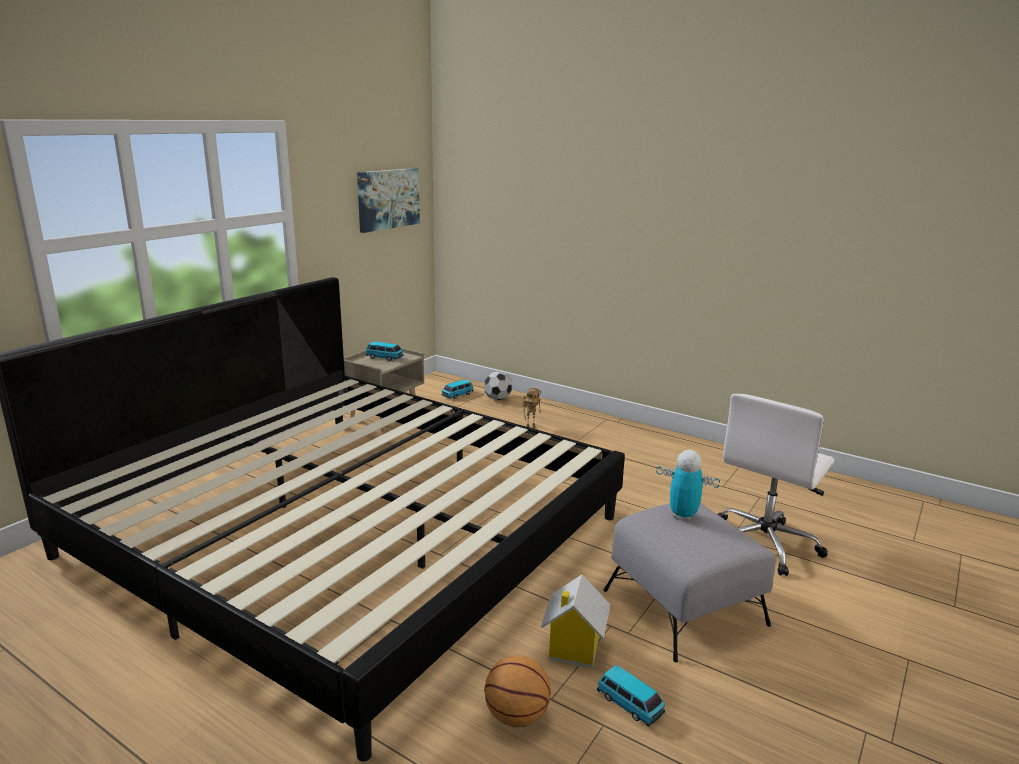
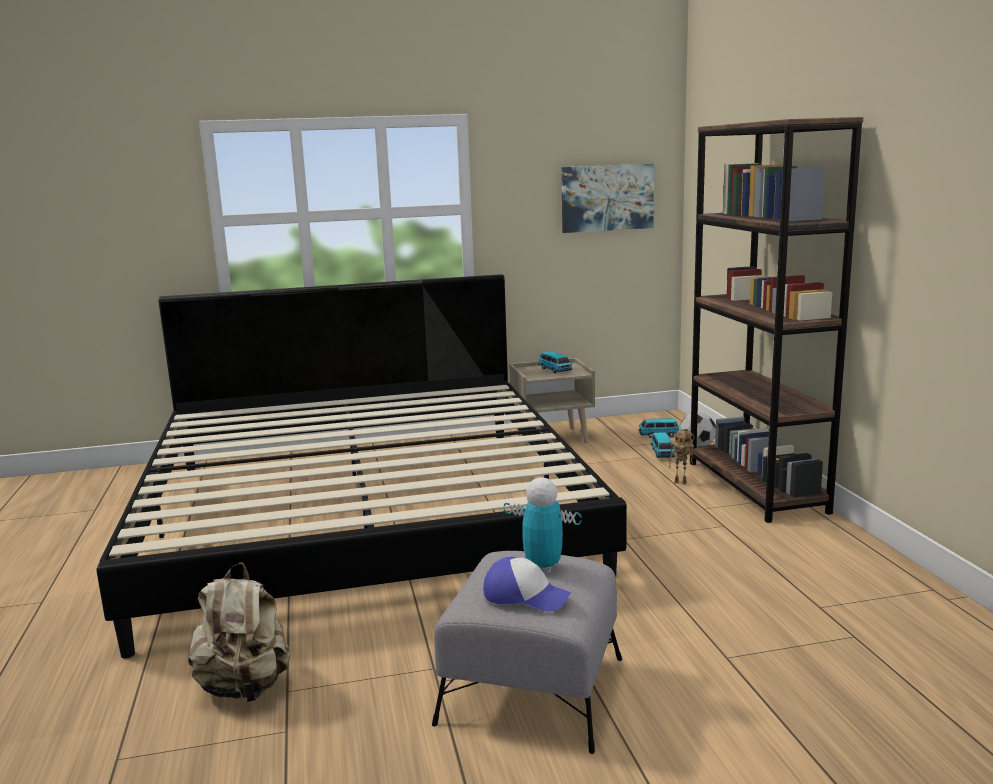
camera: 45 degrees right, 5 degrees down
(517, 716) = (245, 687): basketball -> beige backpack
(573, 648) = (370, 668): toy house -> none
(576, 418) = (755, 487): none -> brown bookcase
(630, 705) = (332, 731): toy car -> toy car (662, 453)
(682, 516) = (543, 567): toy robot -> toy robot turned 45 degrees counterclockwise
(713, 539) = (525, 596): none -> cap
(765, 543) = (755, 682): white office chair -> none

